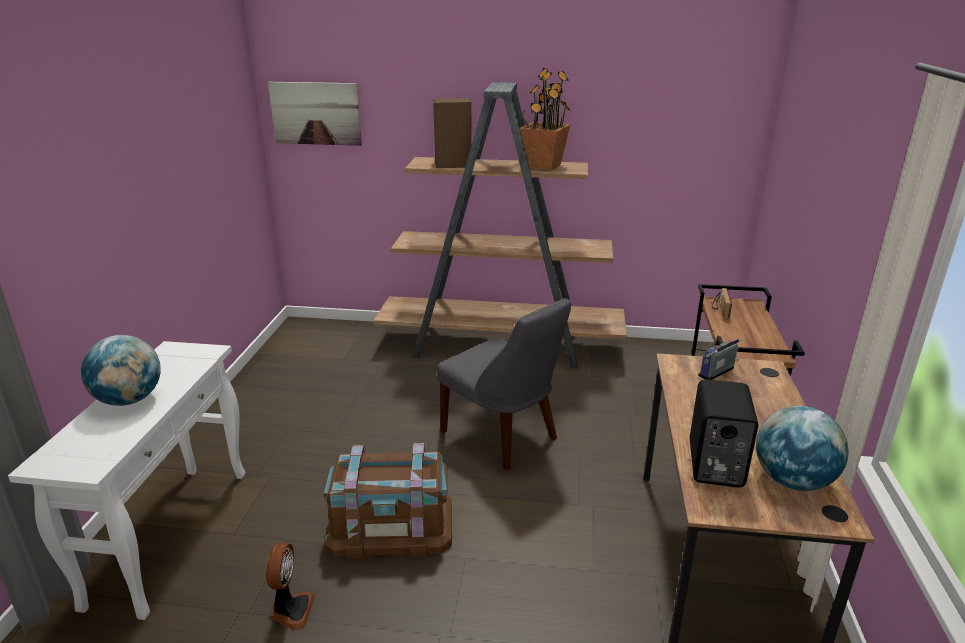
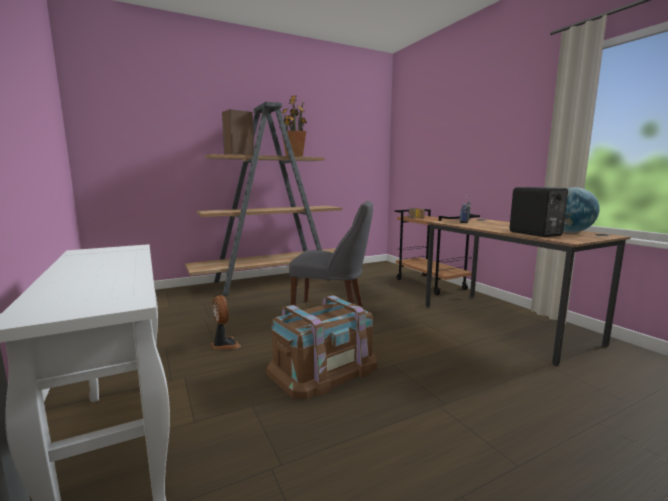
camera: 35 degrees left, 15 degrees down
(129, 400) = (89, 271): globe -> none
(291, 610) = (318, 444): fan -> fan (224, 345)
(315, 113) = (119, 125): picture -> none

